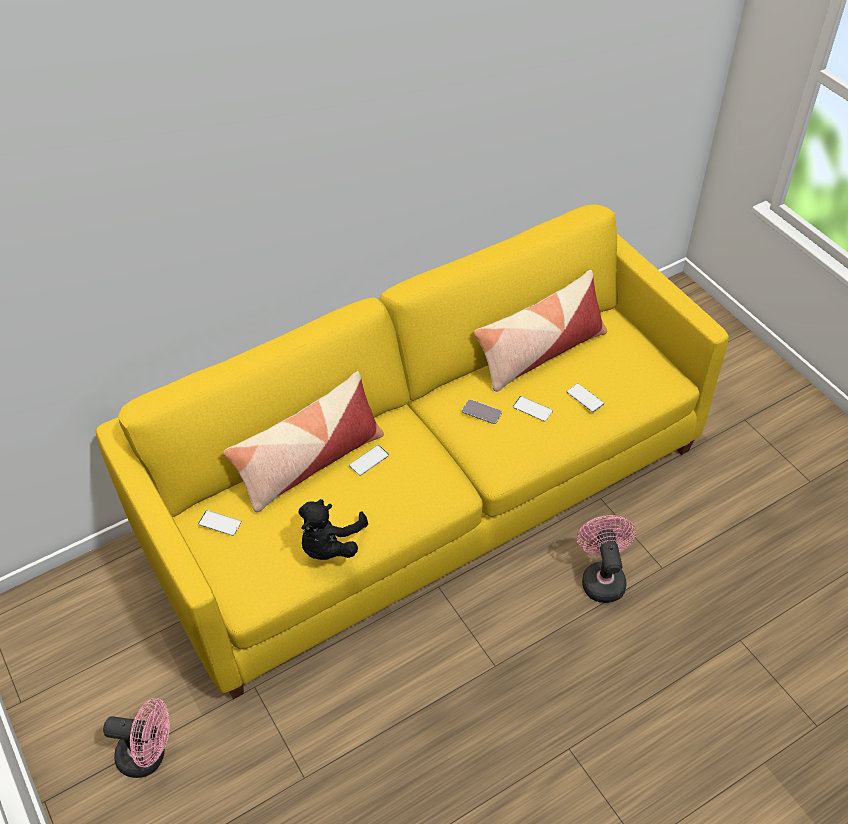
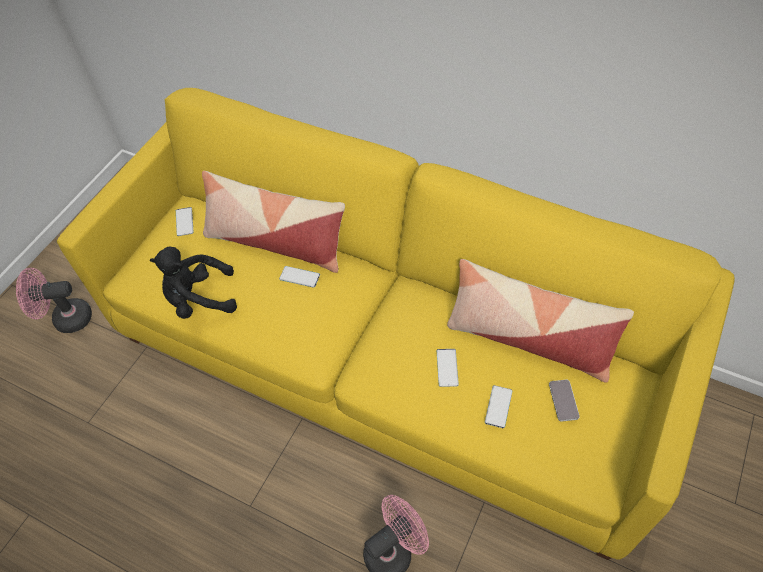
camera: 60 degrees right, 5 degrees up
(149, 755) = (66, 319): pink fan -> pink fan turned 105 degrees clockwise
(481, 412) = (412, 329): phone -> phone (563, 400)

